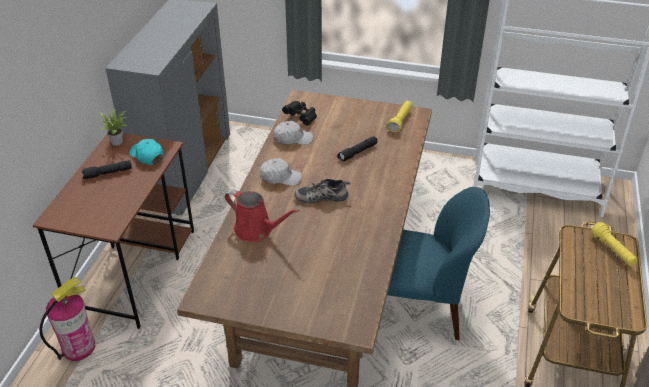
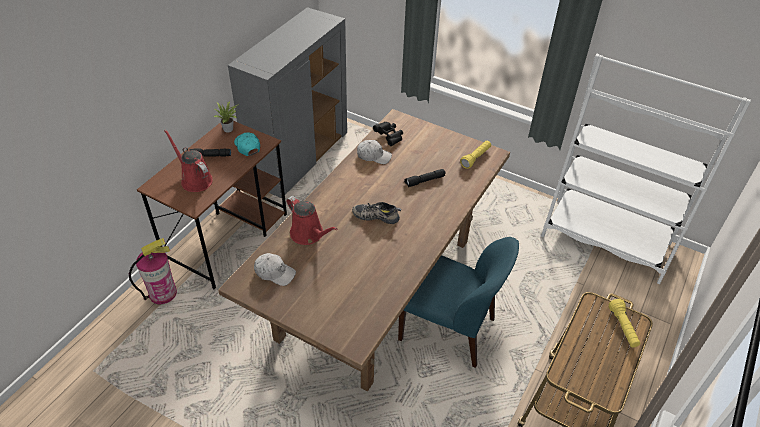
camera: 15 degrees right, 5 degrees up
(99, 201) = (194, 179): none -> red watering can
(280, 177) = (348, 190): white cap -> white cap (274, 272)

